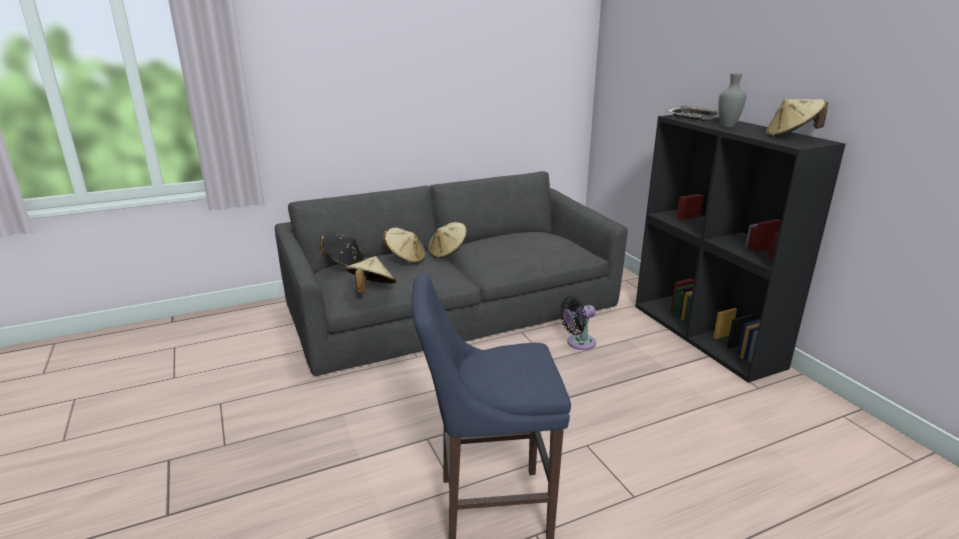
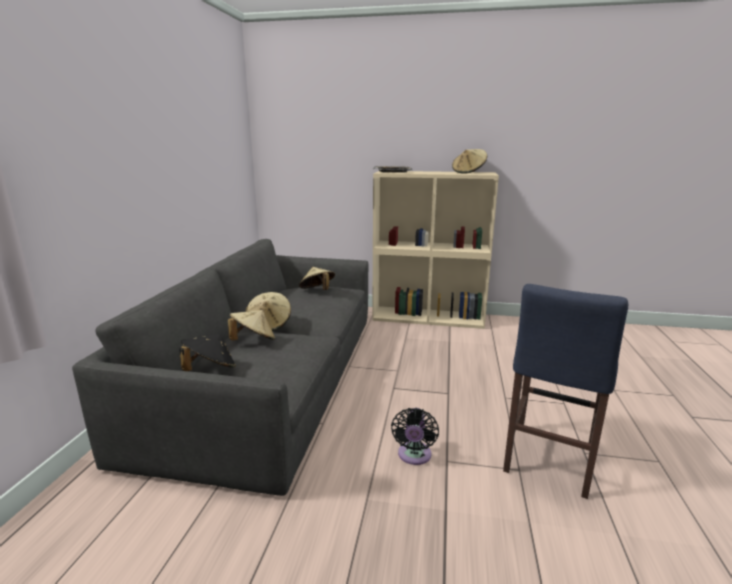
camera: 55 degrees left, 5 degrees down
(371, 290) = (291, 373): beige hat -> beige hat (317, 291)
(578, 343) = (390, 353): black fan -> black fan (414, 456)
(707, 335) = (429, 317): black bookcase -> beige bookcase
(728, 126) = (428, 172): grey vase -> none

